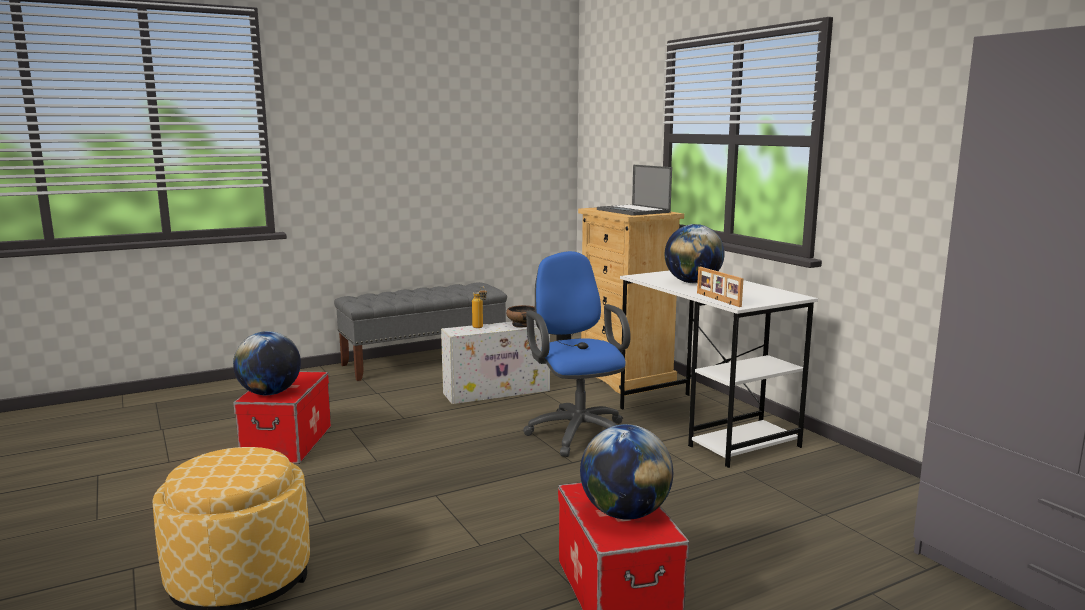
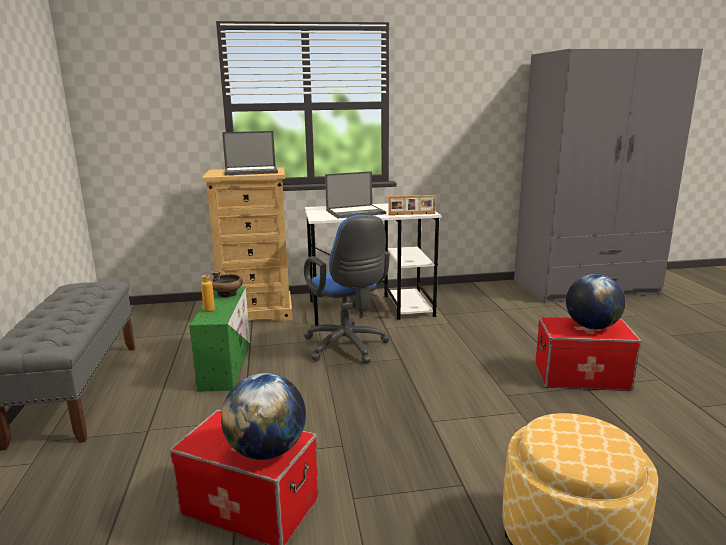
camera: 70 degrees left, 5 degrees up
(498, 391) = (226, 364): white storage box -> green storage box
(577, 432) = (347, 347): blue office chair -> blue office chair turned 120 degrees counterclockwise
(693, 282) = (356, 212): globe -> laptop

